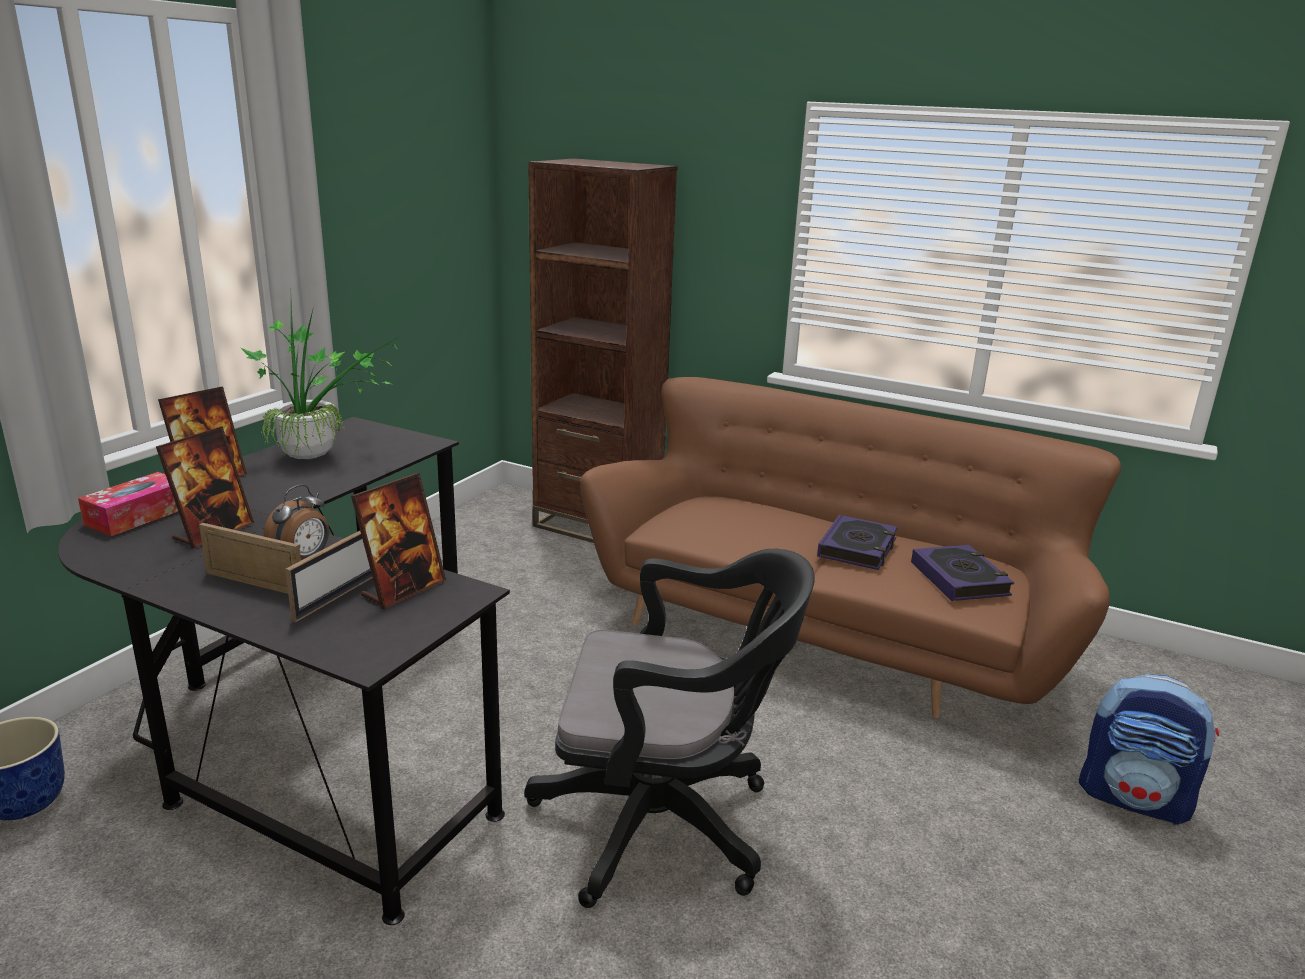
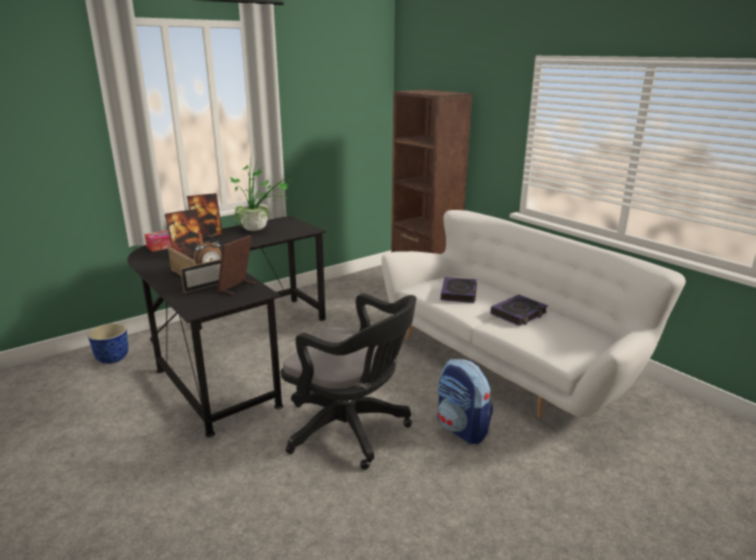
camera: 25 degrees right, 0 degrees up
(403, 589) = (237, 287): picture frame -> picture frame turned 150 degrees clockwise
(829, 635) = (509, 364): brown sofa -> white sofa
(960, 579) = (566, 339): book -> book (459, 293)
(1134, 798) = (631, 487): backpack -> backpack (462, 428)

